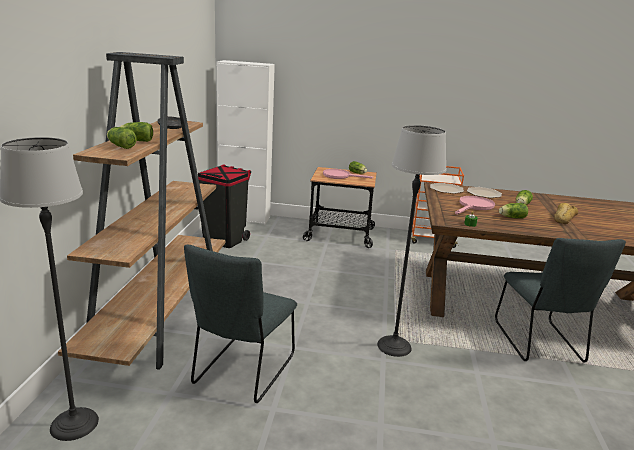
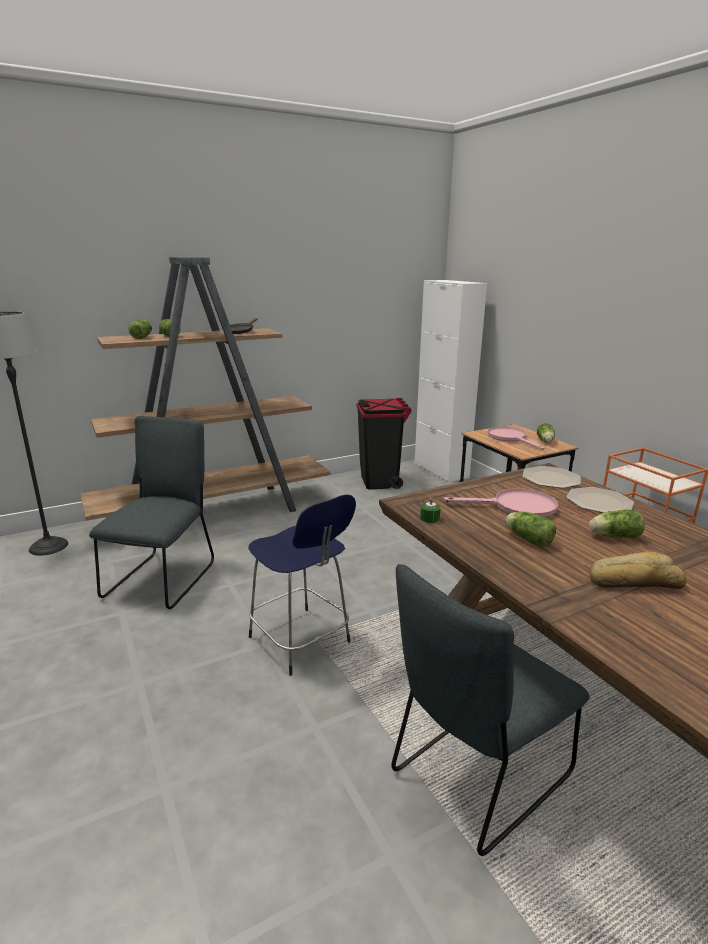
camera: 55 degrees right, 0 degrees up
(242, 372) = (164, 577): grey chair -> grey chair turned 120 degrees clockwise
(394, 346) = (301, 642): floor lamp -> blue stool

